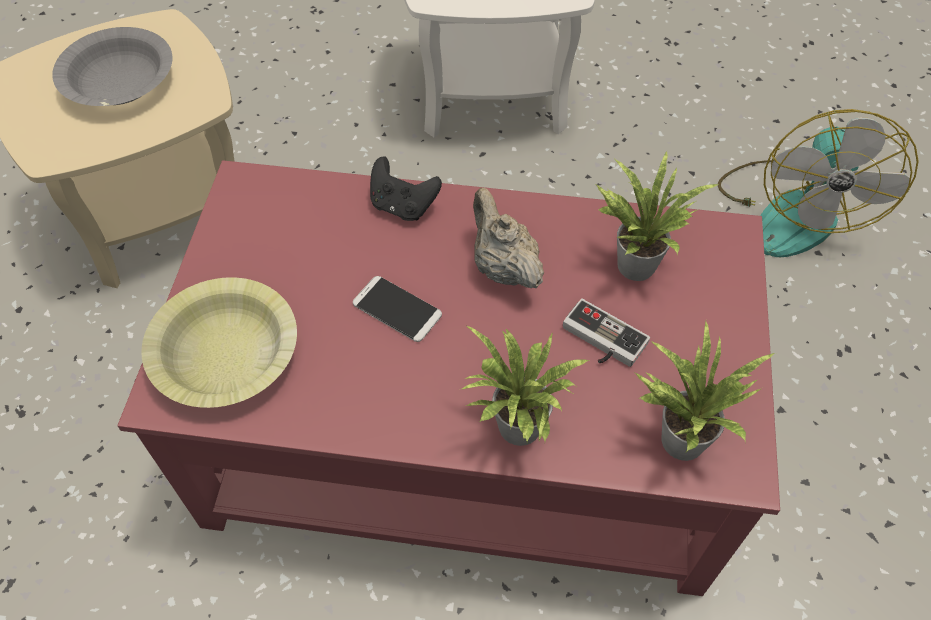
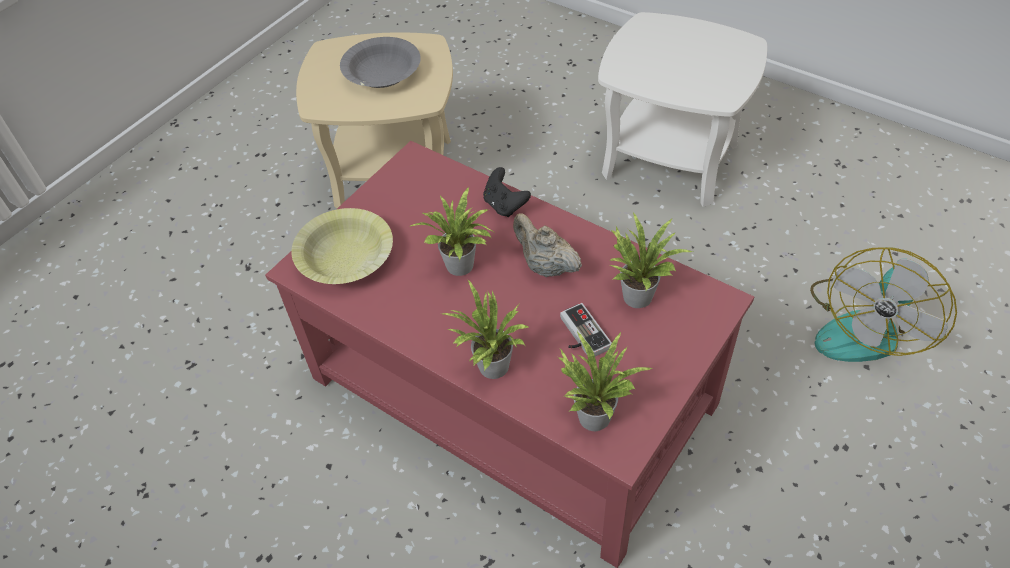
camera: 30 degrees right, 5 degrees down
(397, 309) = (461, 267): phone -> potted plant
(503, 267) = (545, 266): beige teapot -> beige teapot turned 45 degrees counterclockwise

